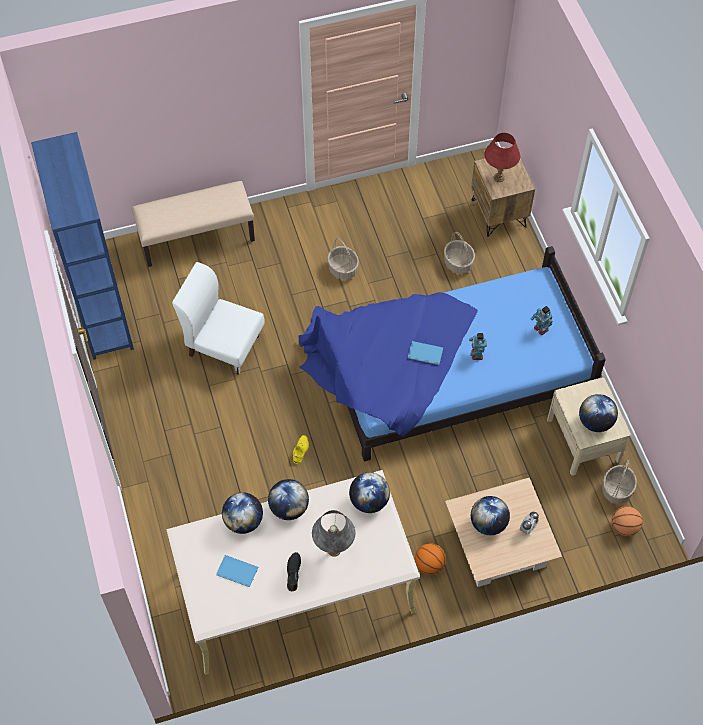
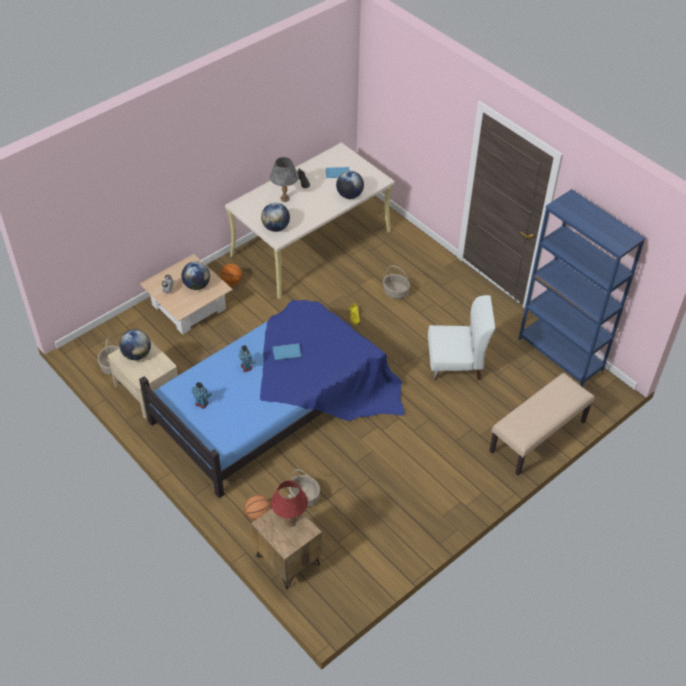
camera: 155 degrees right, 10 degrees down
(289, 508) = (325, 209): globe -> none
(342, 269) = (401, 454): basket -> basket (396, 292)
(624, 527) = (101, 344): basketball -> basketball (258, 515)

